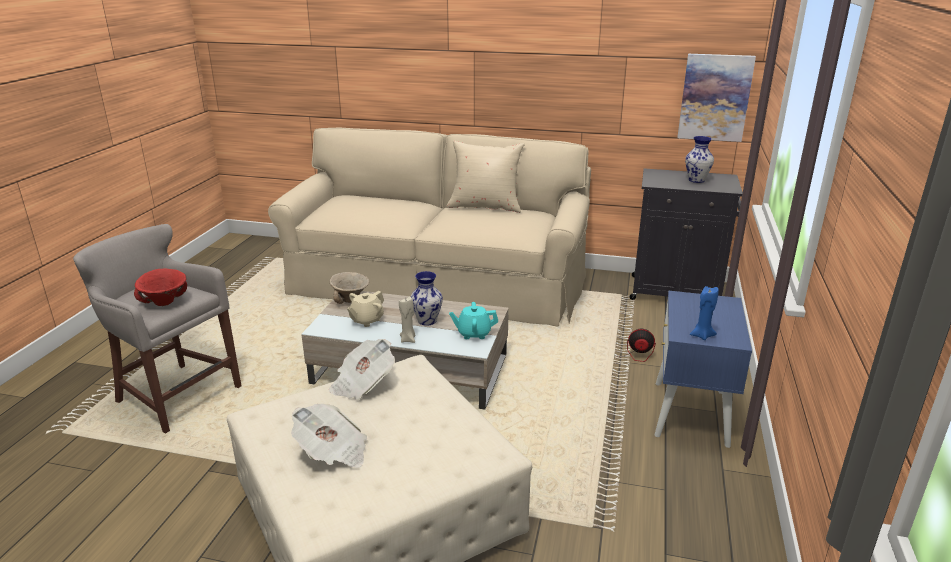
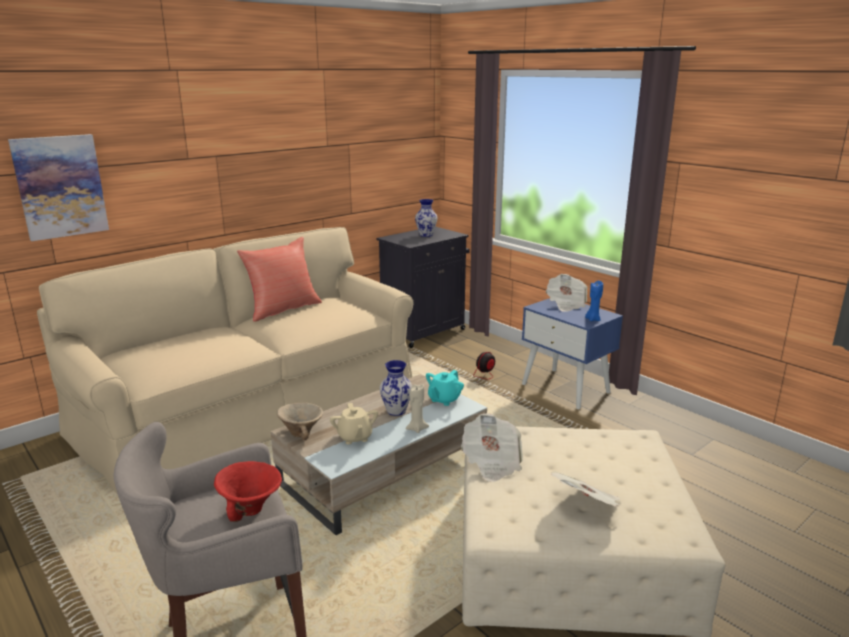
camera: 55 degrees left, 5 degrees down
(485, 206) = (283, 309): beige pillow -> red pillow
(715, 97) = (411, 169): picture -> picture (60, 186)
(721, 309) = (566, 304): none -> newspaper

